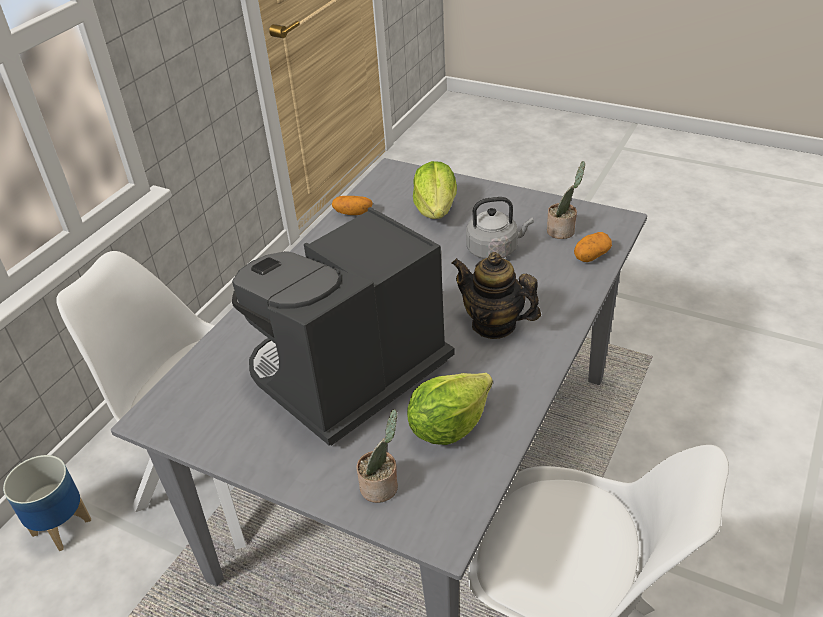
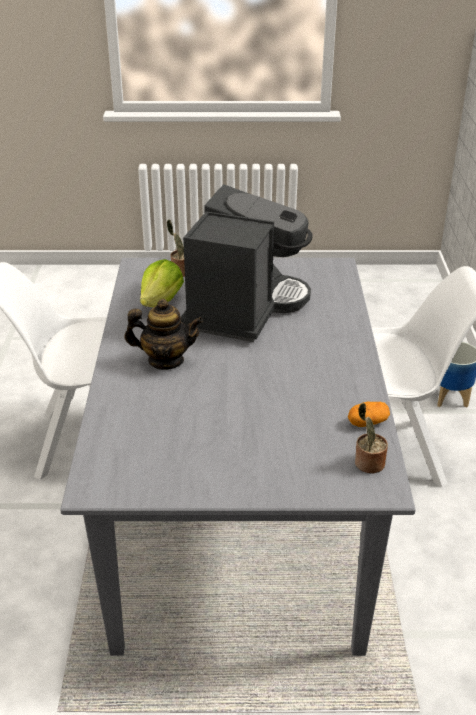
camera: 150 degrees right, 5 degrees down
(436, 209) = (289, 449): lettuce -> none
(495, 250) = (201, 420): grey kettle -> none
(563, 231) = (145, 459): potted plant -> potted plant (367, 464)
(591, 256) = (107, 438): potato -> none

